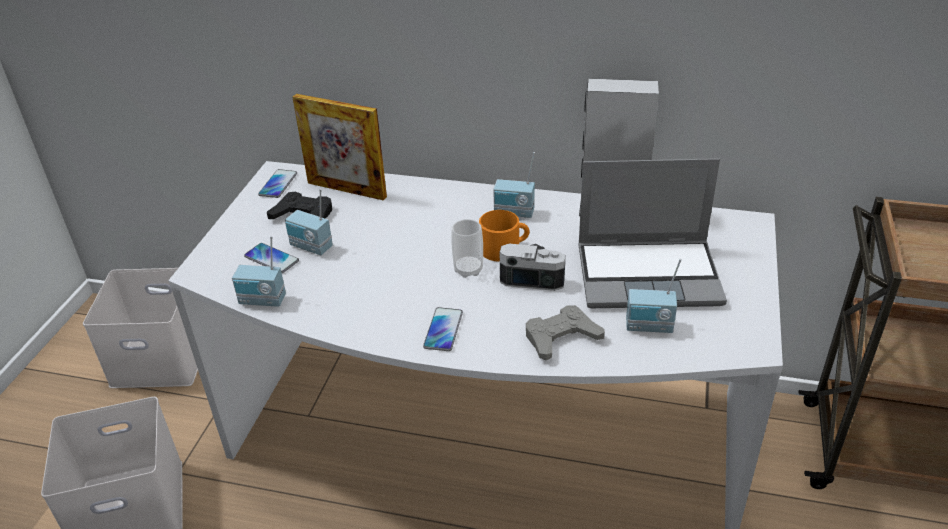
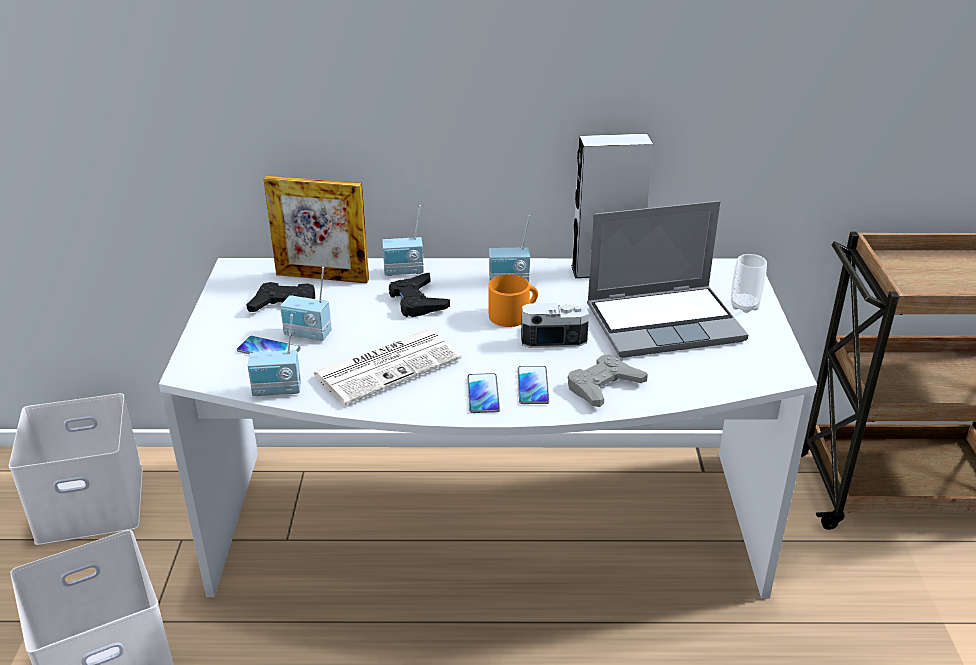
camera: 15 degrees left, 5 degrees down
(278, 184) = (243, 279): phone -> phone (533, 386)
(368, 288) = (388, 366): none -> newspaper
(421, 224) = (417, 301): none -> black game controller
(468, 269) = (485, 337): cup -> cup (744, 306)
(649, 327) = (683, 367): radio -> radio (404, 272)

